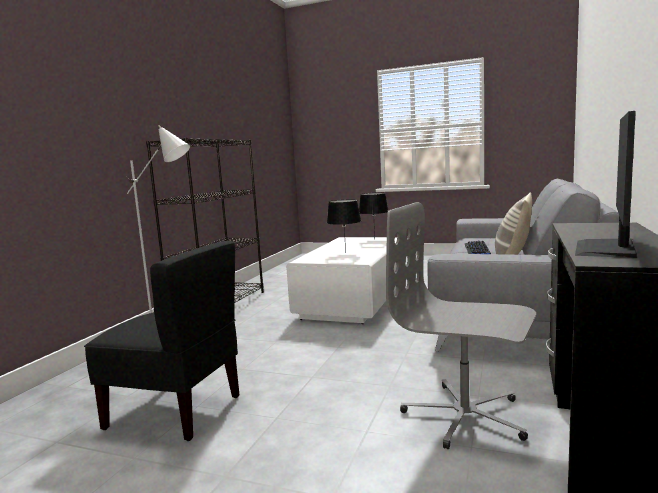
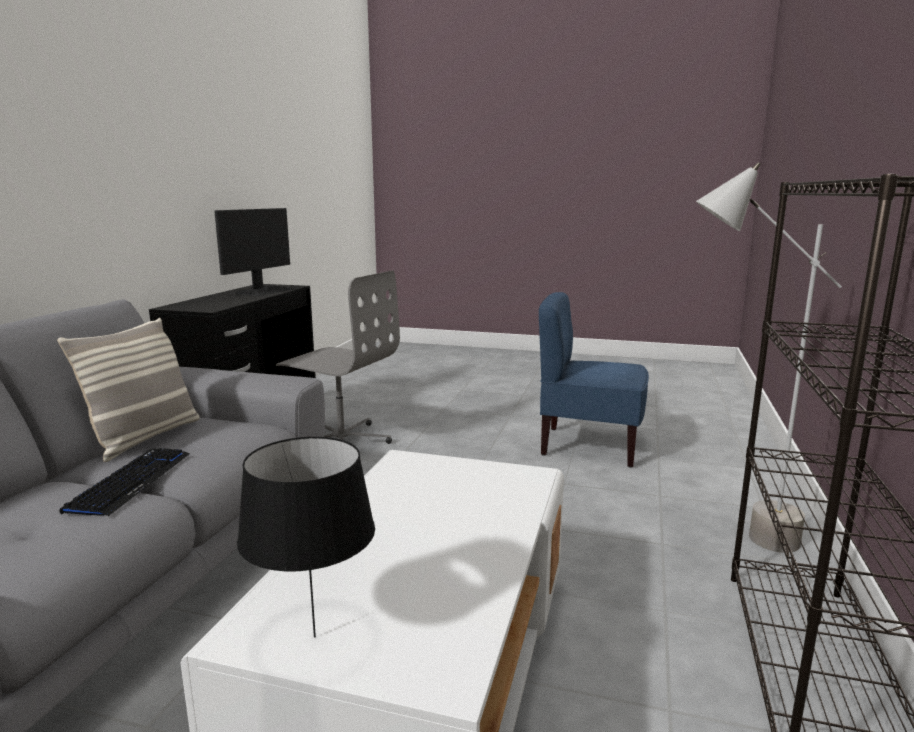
camera: 175 degrees right, 5 degrees up
(176, 411) = (588, 446): black chair -> blue chair
(346, 252) = (434, 507): black table lamp -> none

